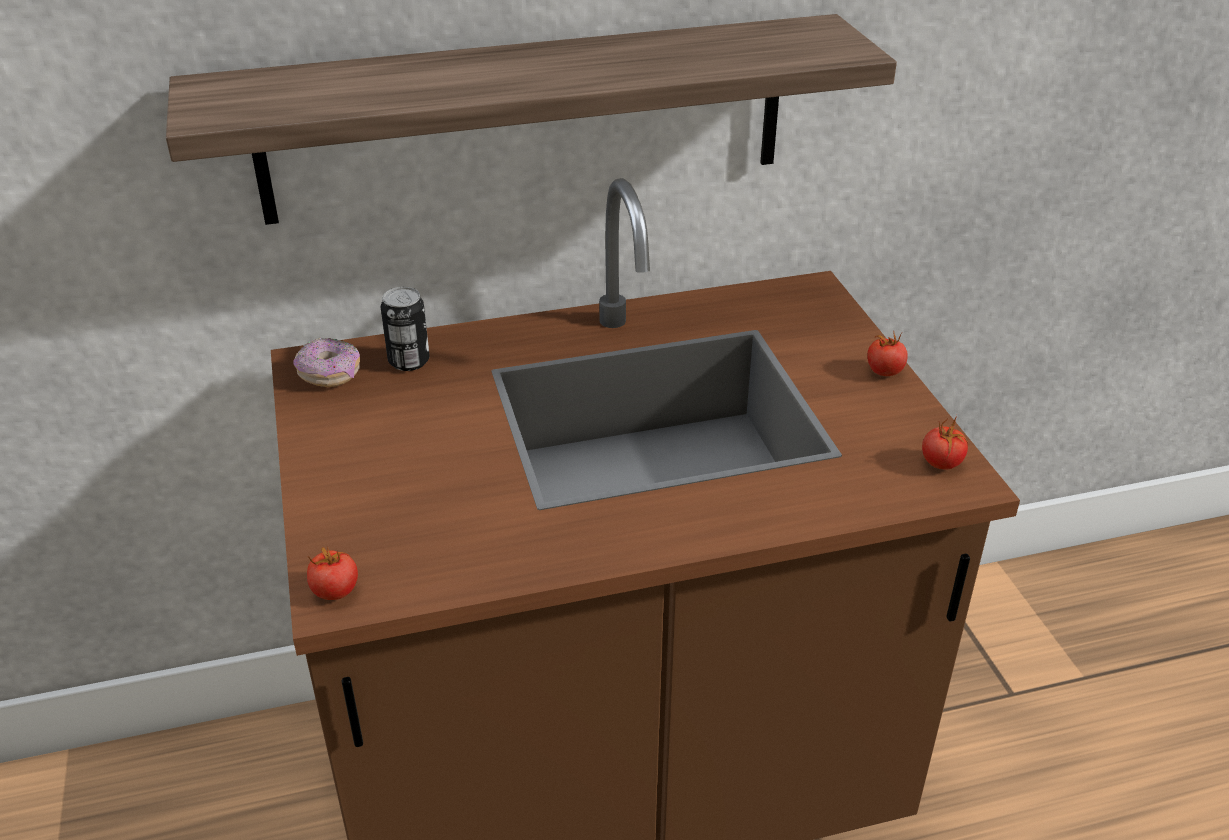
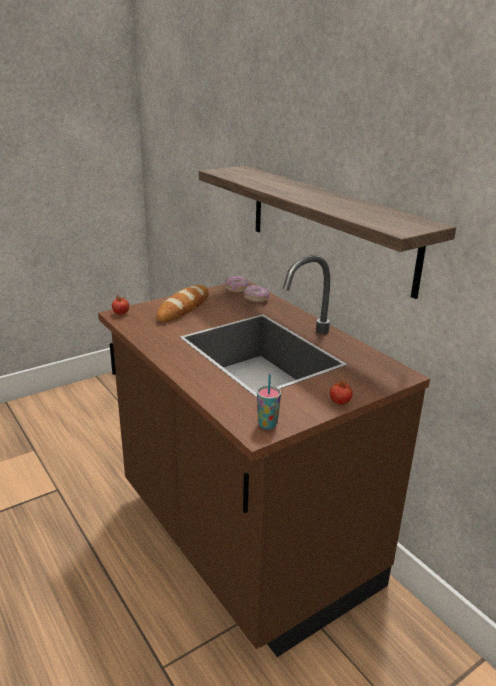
camera: 70 degrees right, 10 degrees down
(377, 475) = (183, 308): none -> bread
(409, 361) = (256, 300): can -> donut
(941, 464) = (267, 425): tomato -> cup

